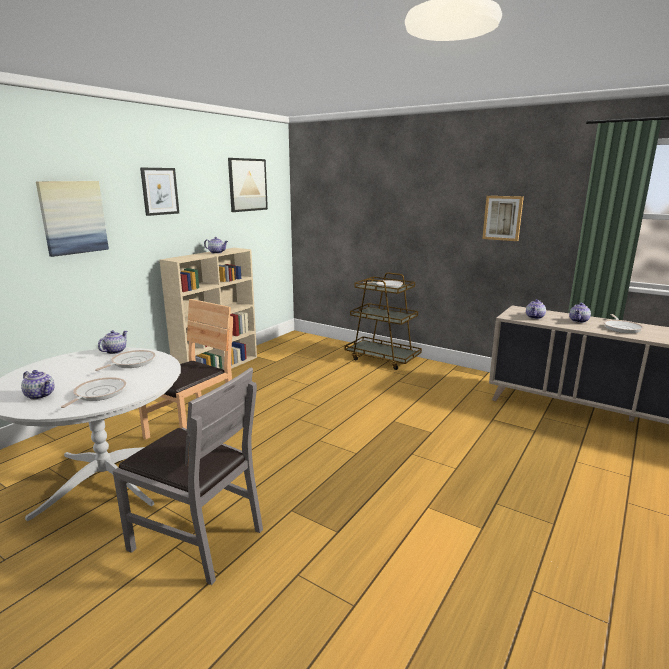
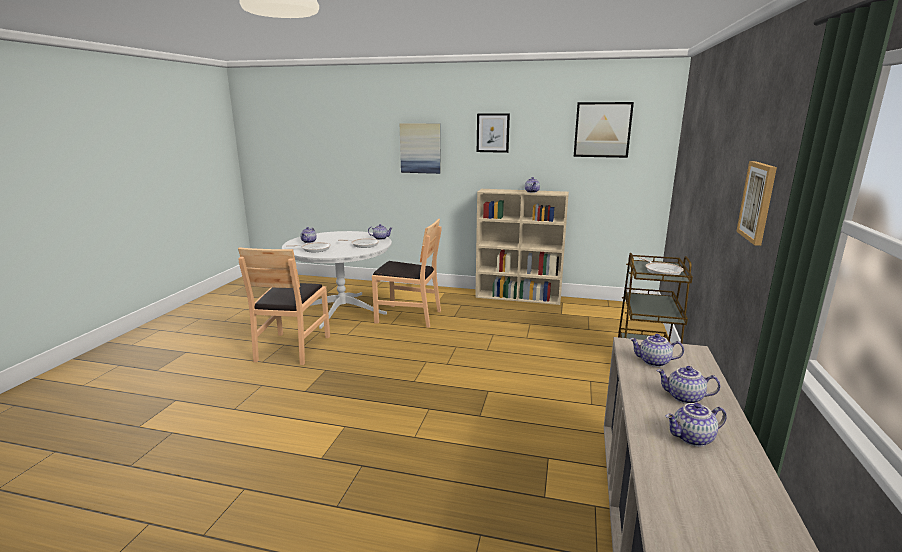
camera: 70 degrees right, 0 degrees up
(197, 538) = (292, 348): grey chair -> brown chair
(621, 328) = (692, 439): frying pan -> teapot

